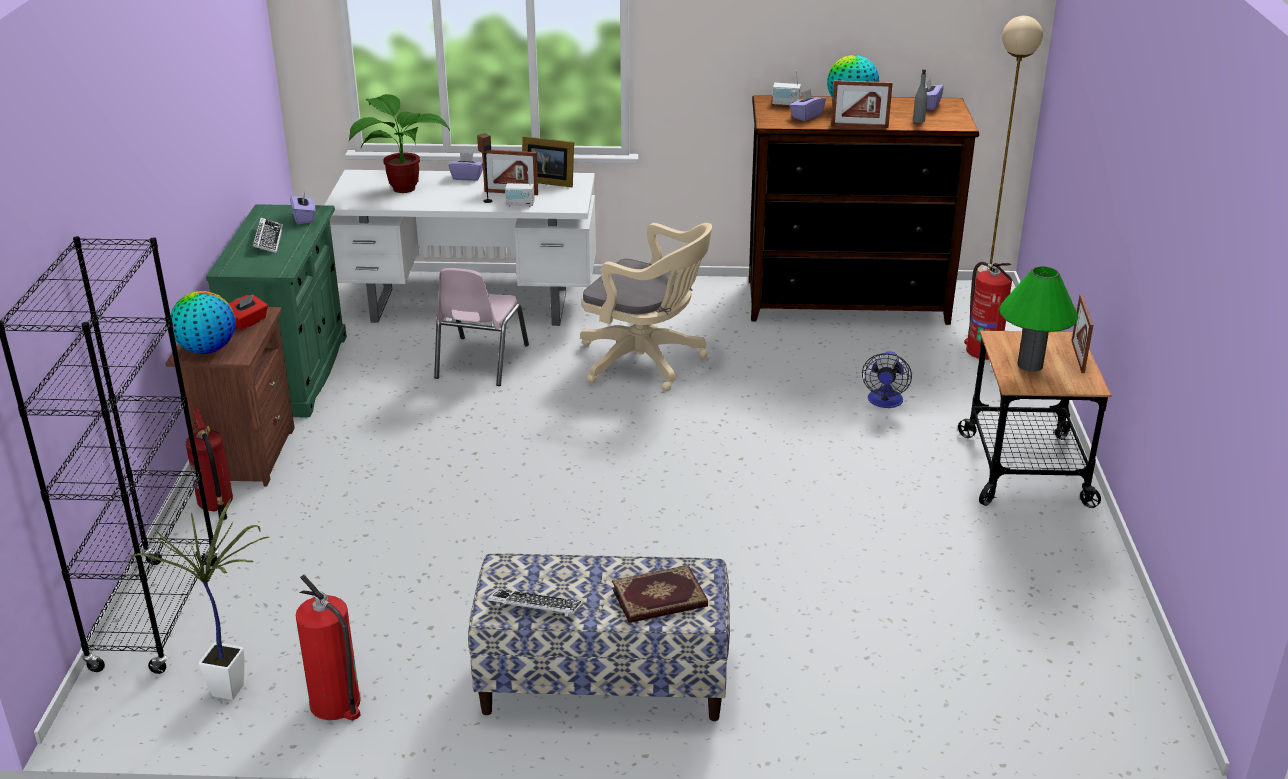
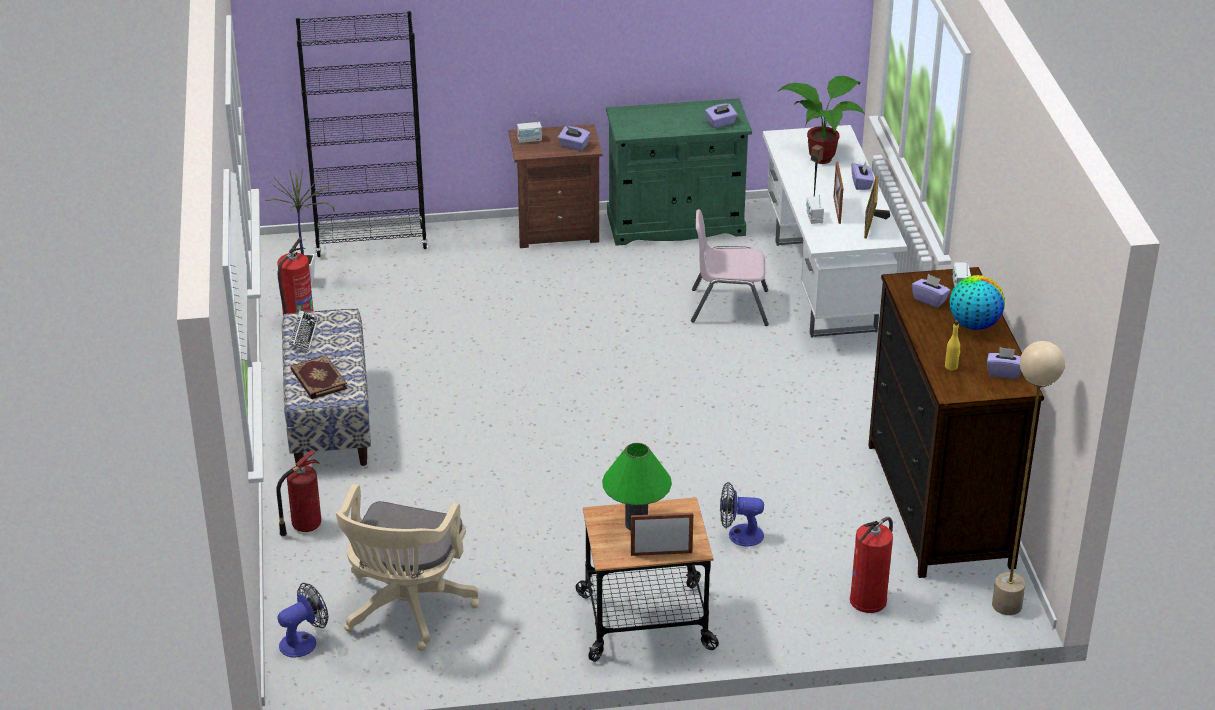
camera: 80 degrees right, 5 degrees up
(207, 350) = (529, 140): globe -> radio
(216, 505) = (491, 234): fire extinguisher -> fire extinguisher (304, 526)
(248, 322) = (574, 146): red tissue box -> purple tissue box
(268, 240) = (675, 117): keyboard -> none
(647, 362) = (761, 392): beige office chair -> beige office chair (405, 610)
(859, 126) = (915, 331): picture frame -> none
(918, 120) = (951, 366): grey bottle -> yellow bottle
(1090, 729) = (304, 641): none -> fan

